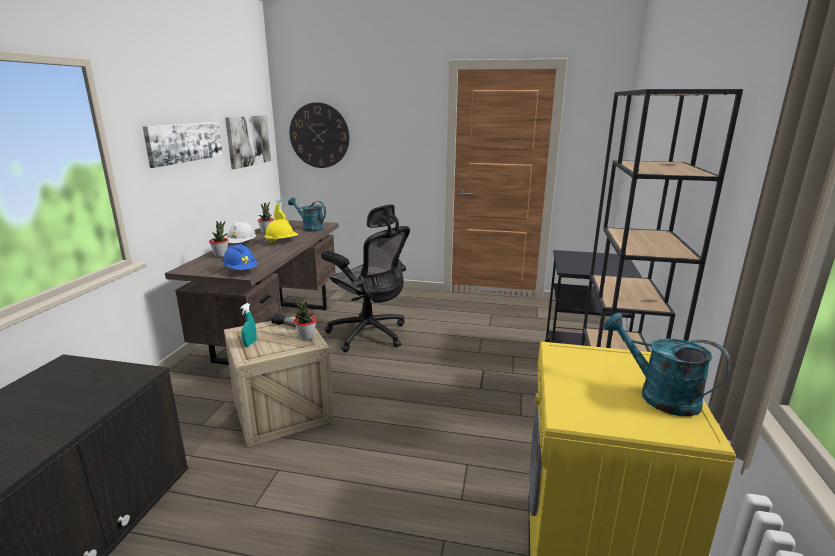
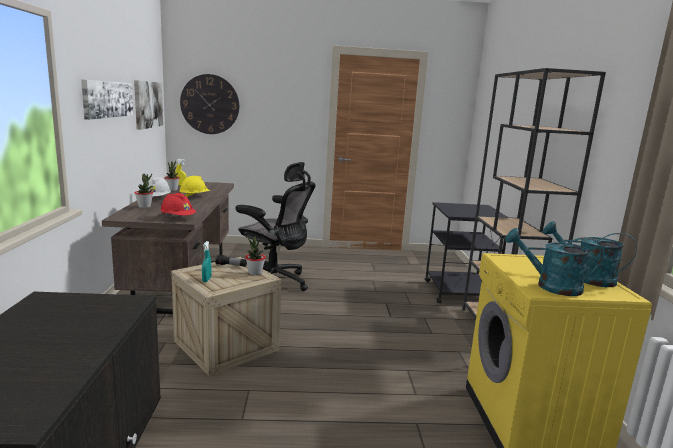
camera: 15 degrees left, 5 degrees down
(241, 271) = (178, 218): blue hard hat -> red hard hat
(310, 228) = (211, 187): turquoise watering can -> turquoise watering can (550, 286)

